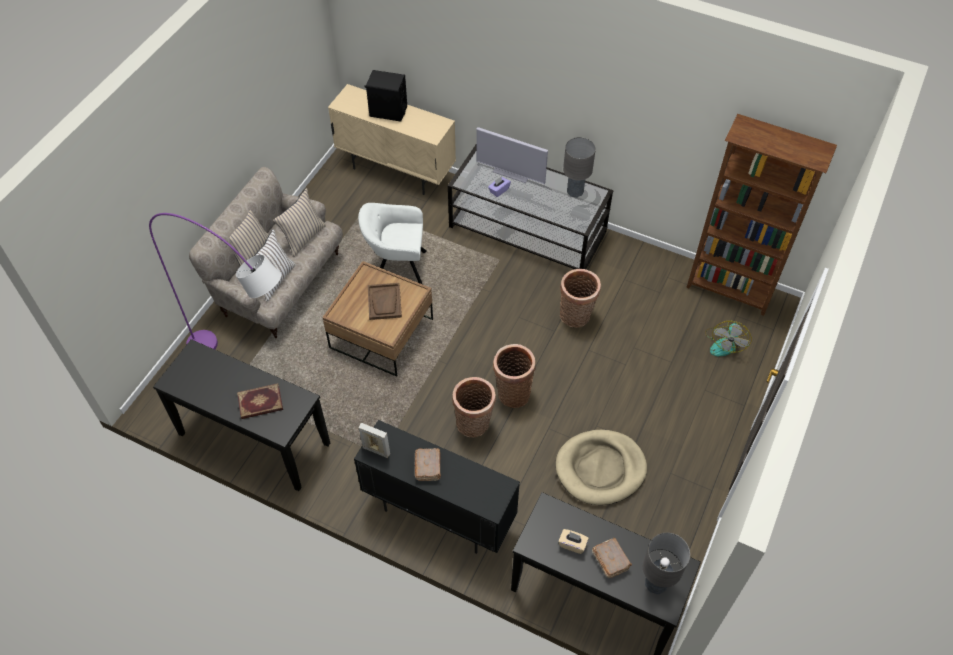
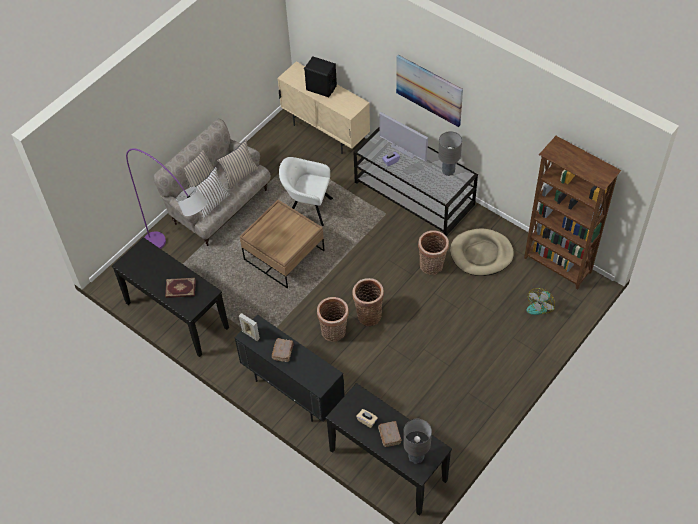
camera: 15 degrees right, 0 degrees up
(384, 302) = (286, 232): brown tray -> none
(543, 86) = (429, 90): none -> picture
(600, 469) = (417, 380): beige dog bed -> beige dog bed (481, 254)

